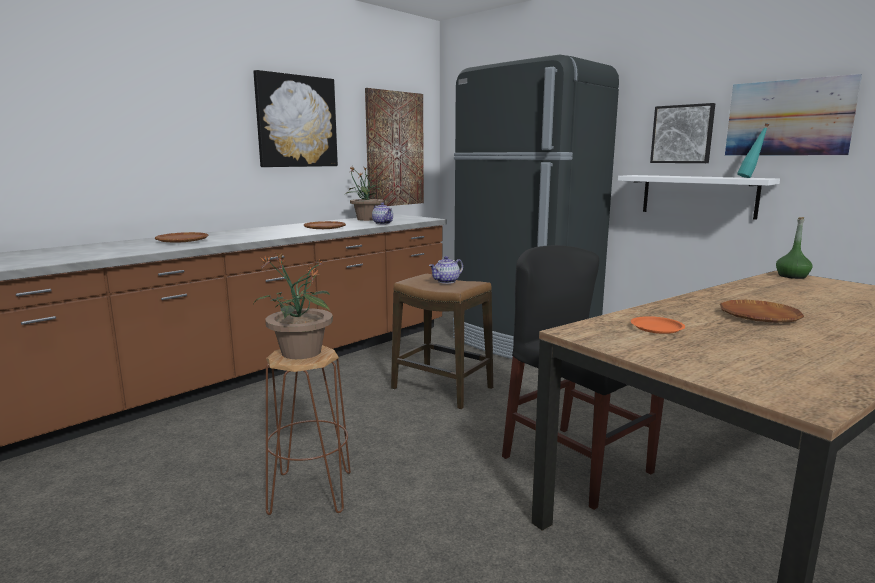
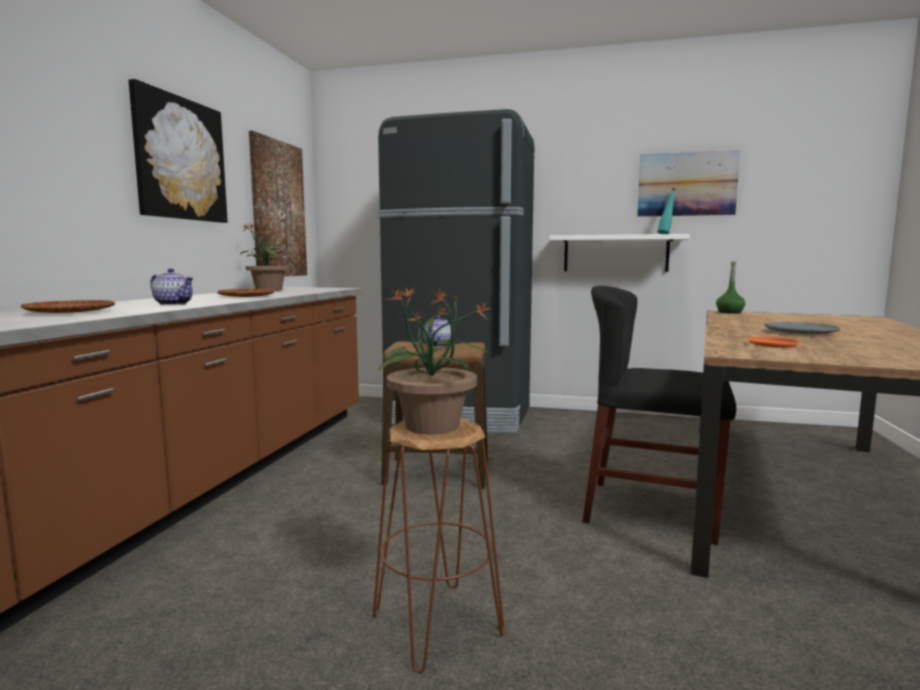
camera: 30 degrees left, 5 degrees down
(383, 223) = (304, 291): teapot -> teapot (174, 304)
(682, 134) = (597, 198): picture -> none
(759, 316) = (800, 332): brown plate -> grey plate

